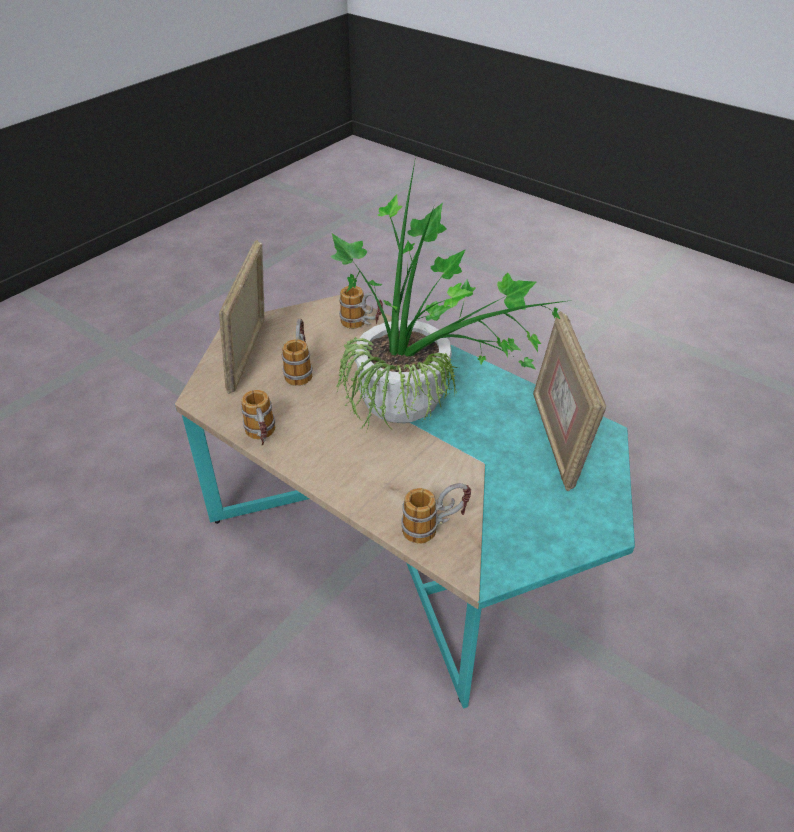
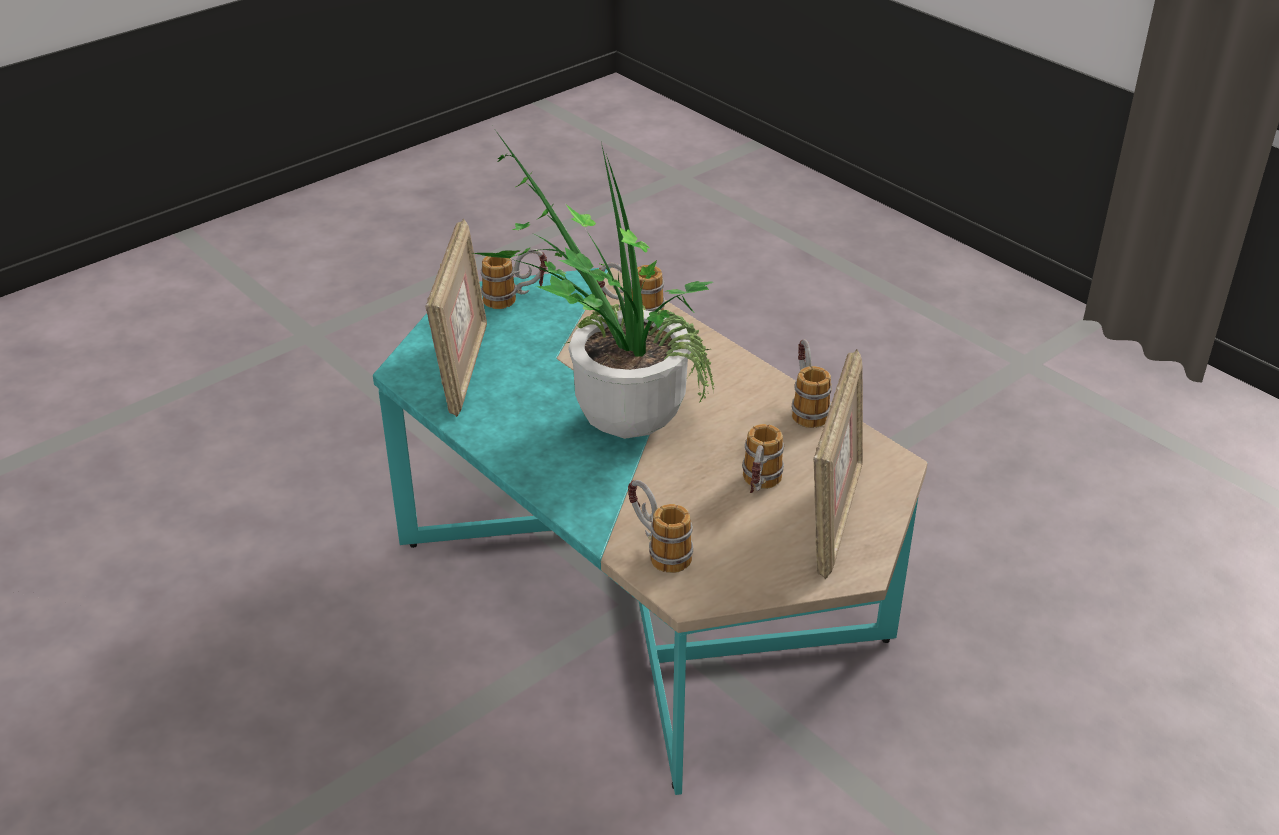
camera: 170 degrees left, 5 degrees down
(557, 530) = (515, 299): none -> mug

